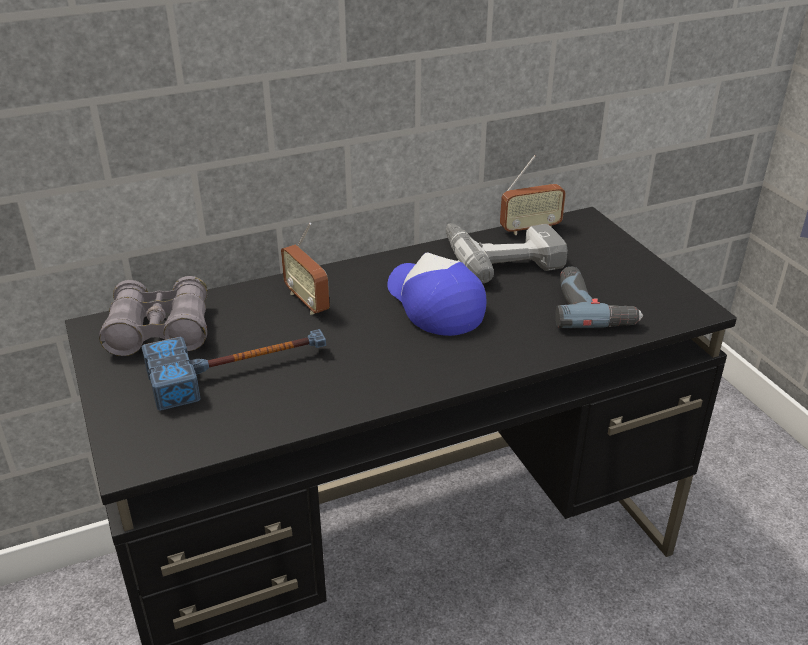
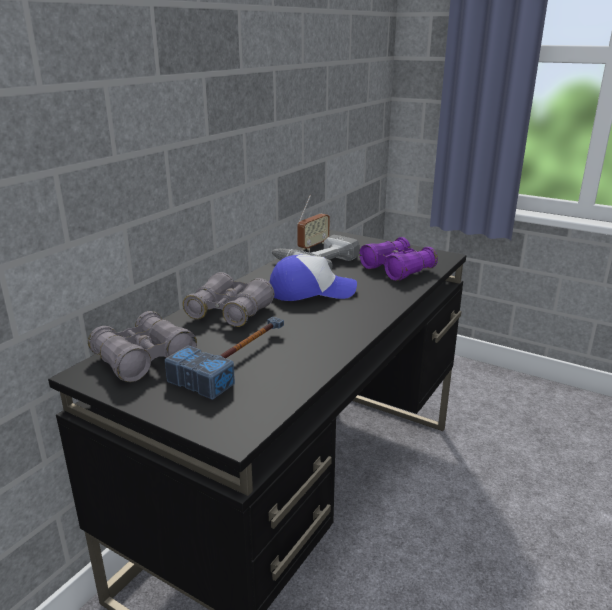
camera: 35 degrees left, 10 degrees down
(307, 301) = (229, 312): radio -> grey binoculars
(433, 304) = (311, 291): cap -> cap turned 150 degrees clockwise
(592, 307) = (397, 269): power drill -> purple binoculars

